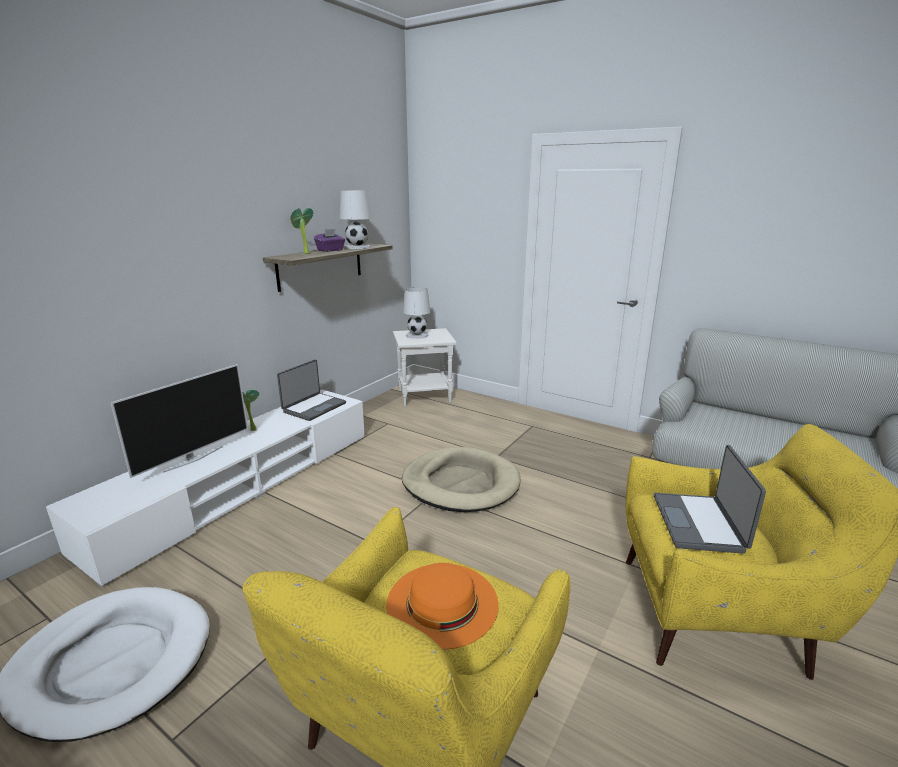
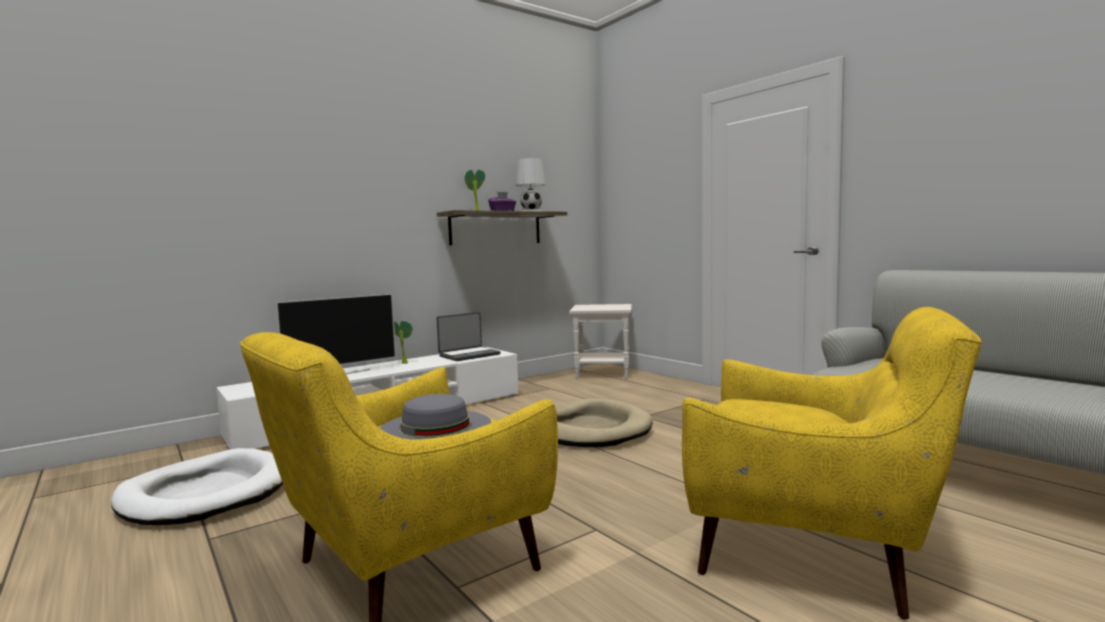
camera: 20 degrees right, 15 degrees down
(417, 335) = (596, 306): white table lamp -> none
(442, 603) = (435, 426): orange hat -> grey hat
(699, 523) = (768, 413): laptop -> none

